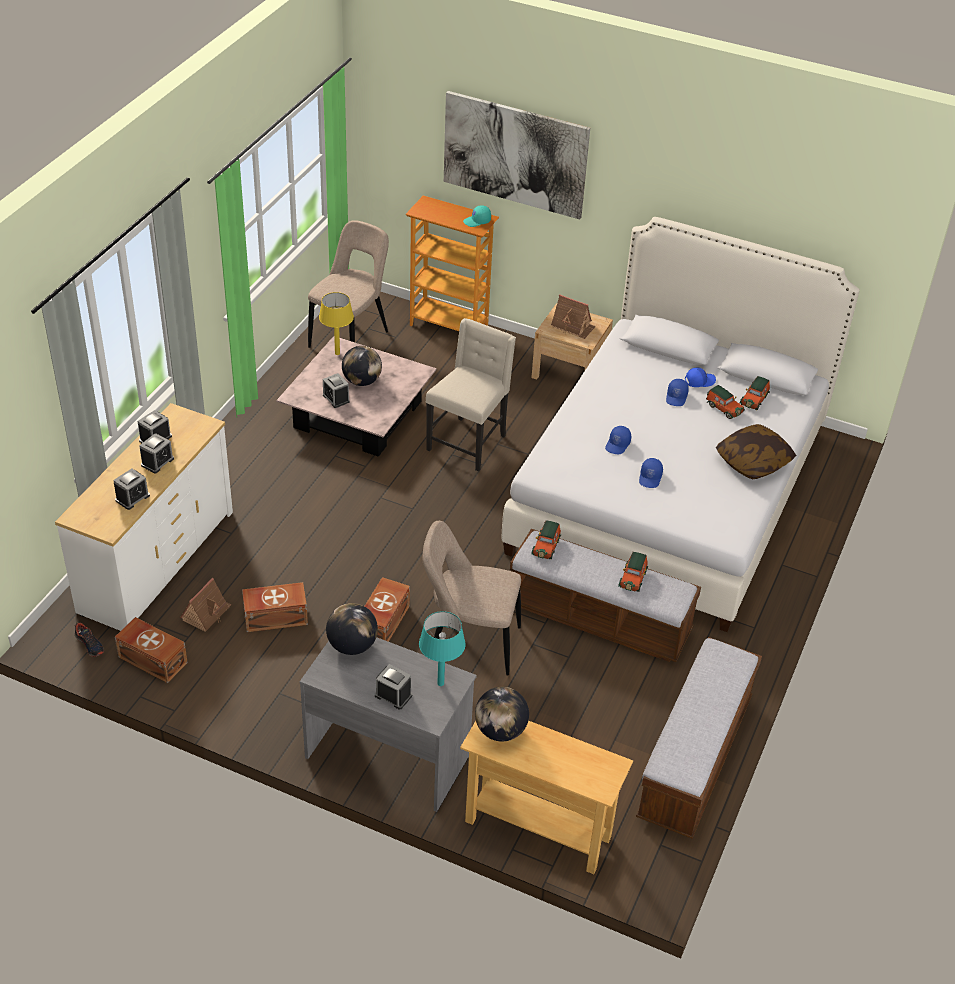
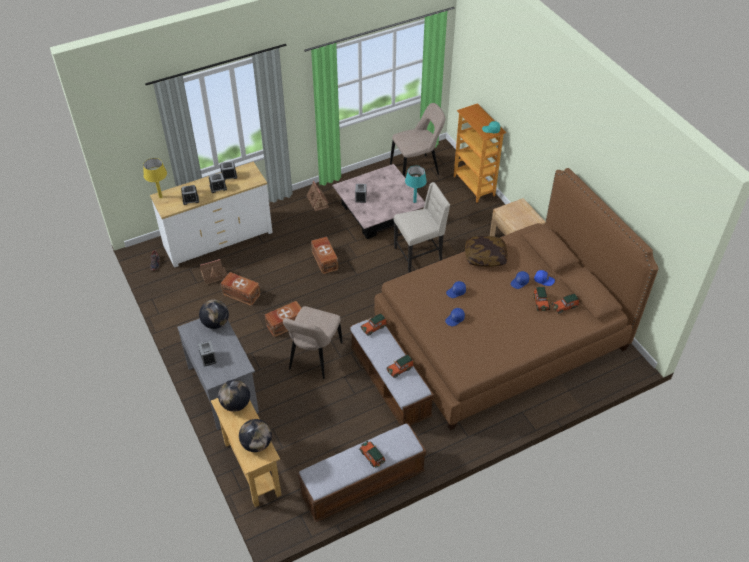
camera: 40 degrees right, 5 degrees up
(152, 659) = (173, 284): brown storage box -> brown storage box (325, 260)
(337, 353) = (385, 174): yellow table lamp -> yellow table lamp (160, 197)
(362, 381) = (382, 194): globe -> globe (257, 444)
(440, 683) = (234, 365): turquoise table lamp -> turquoise table lamp (414, 201)
(469, 643) = (314, 358): beige chair -> beige chair turned 120 degrees counterclockwise
(515, 154) = (517, 98): picture -> none
(573, 326) = (518, 215): toy house -> toy house (318, 202)
(668, 489) = (501, 335): white bed -> brown bed
(714, 700) = (372, 457): none -> toy car
(753, 461) = (524, 341): pillow -> pillow (485, 257)

